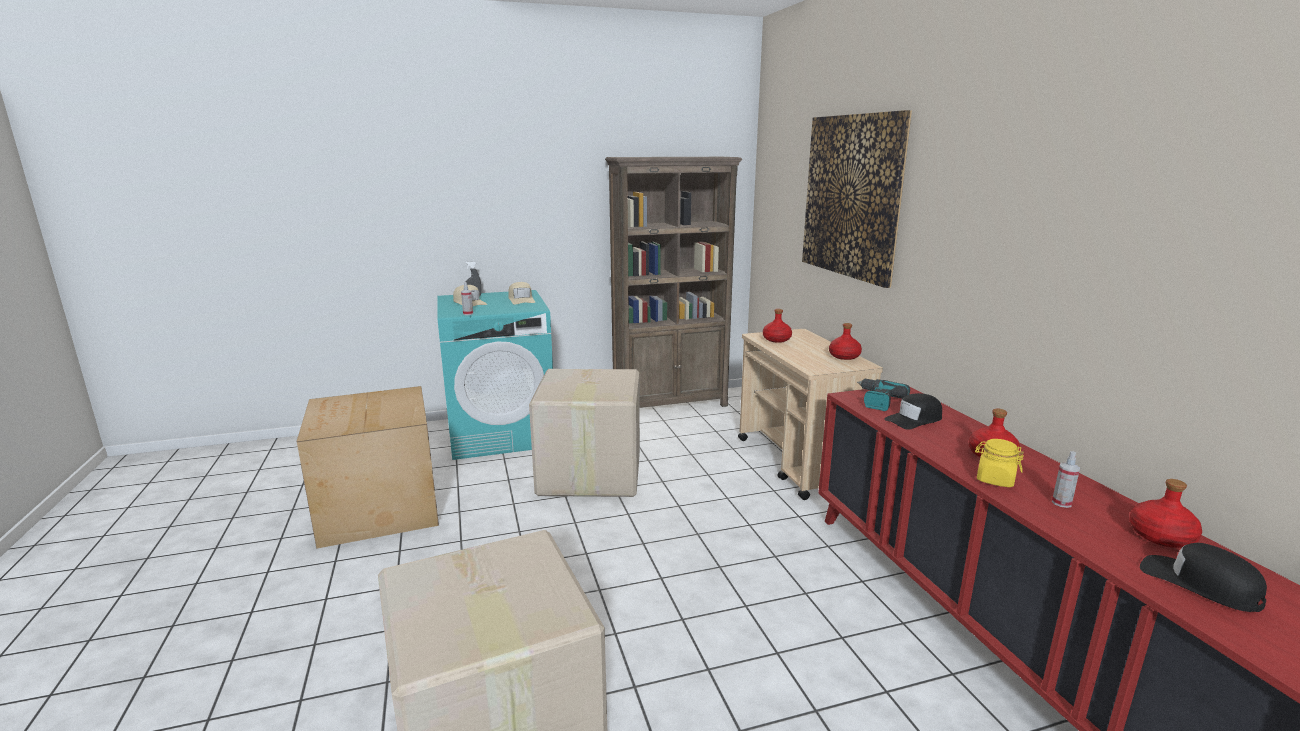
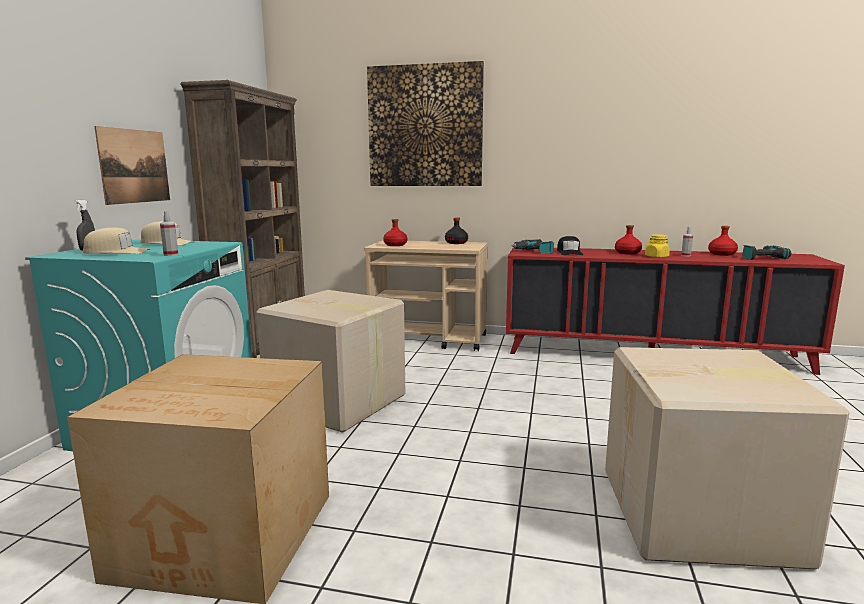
camera: 60 degrees left, 5 degrees down
(548, 232) = (134, 166): none -> picture
(844, 356) = (456, 243): red bottle -> black bottle
(1199, 584) = (761, 258): black cap -> power drill

